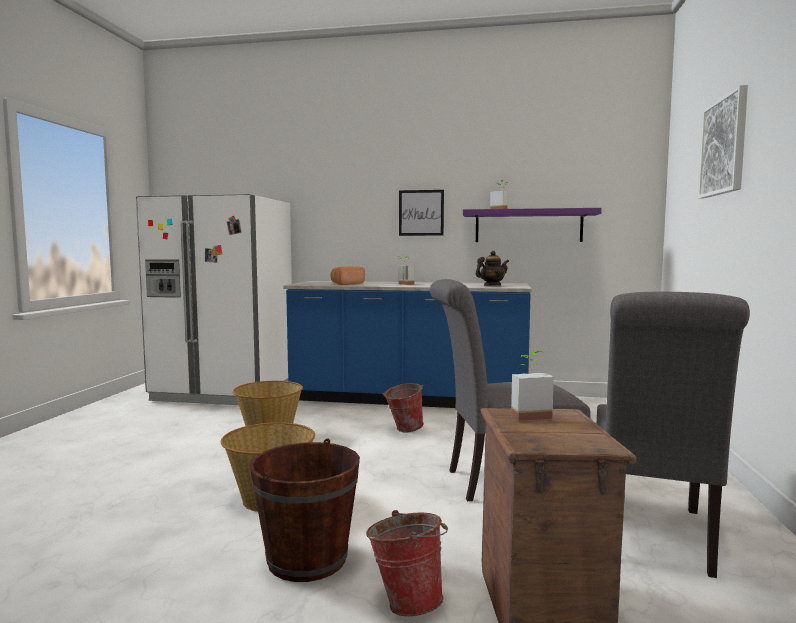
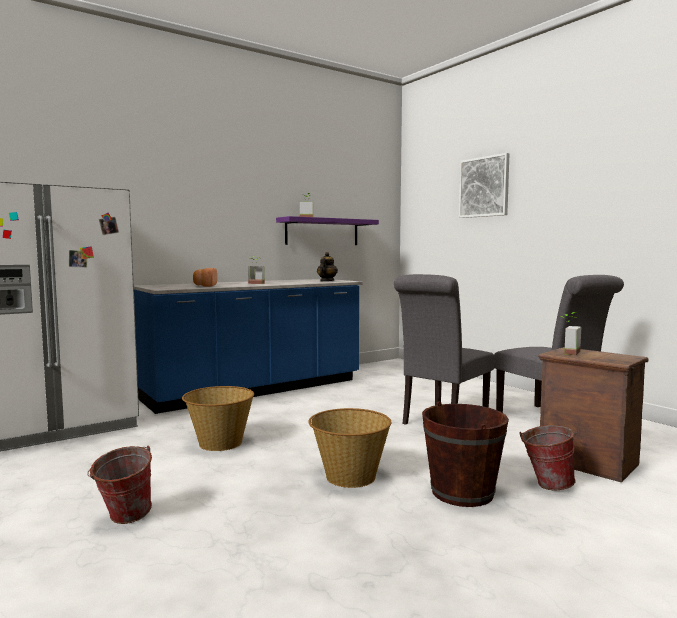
camera: 45 degrees left, 0 degrees up
(403, 430) = (310, 410): bucket -> bucket (123, 519)
(421, 213) = (240, 217): picture -> none

